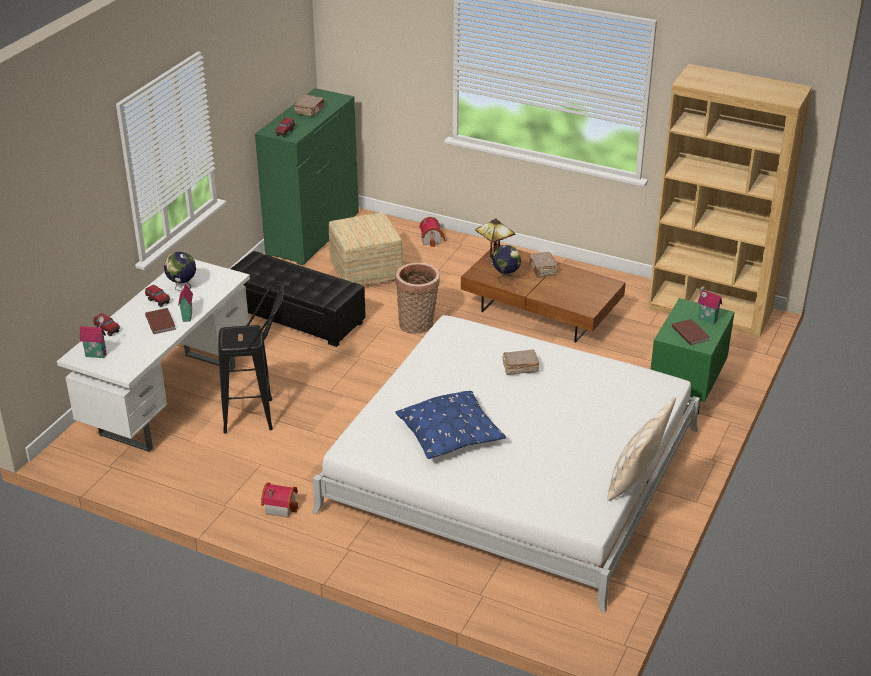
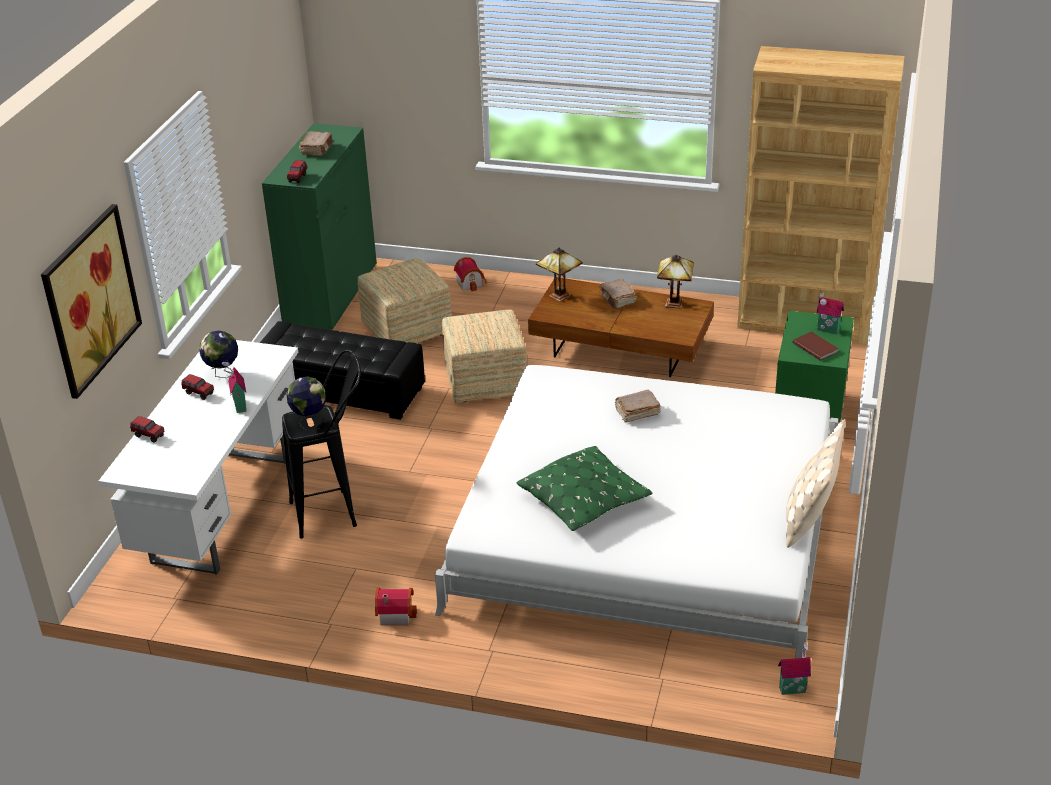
camera: 10 degrees left, 0 degrees up
(71, 213) = (90, 299): none -> picture
(96, 354) = (145, 465): toy house -> toy house (792, 688)
(161, 322) = (211, 417): brown book -> none
(418, 325) = (486, 382): basket -> ottoman
(450, 435) = (585, 500): blue pillow -> green pillow
(506, 278) = (579, 315): globe -> globe (309, 421)
(589, 278) = (673, 303): none -> table lamp

